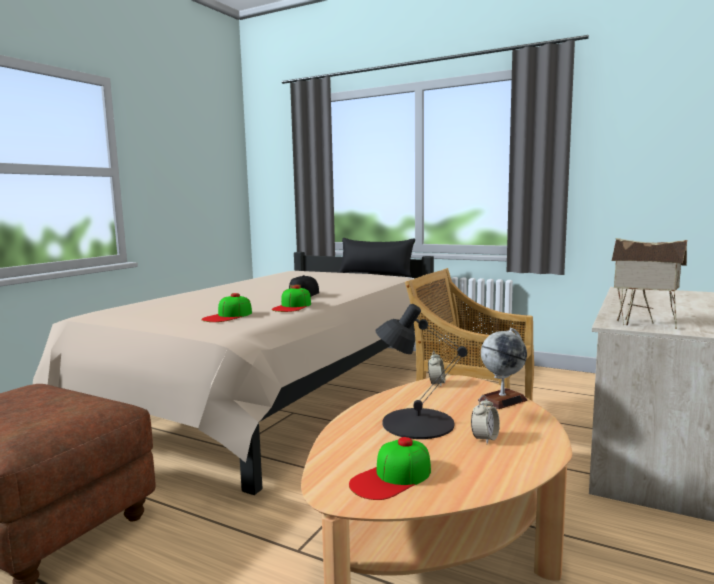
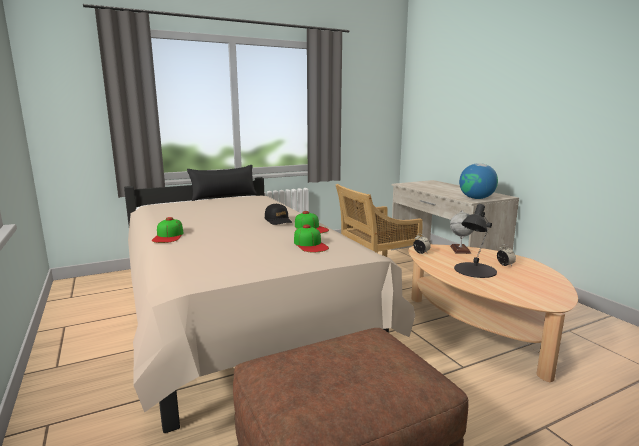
camera: 55 degrees left, 5 degrees up
(392, 477) = (537, 290): cap -> cap (168, 236)
(644, 324) = (476, 198): toy house -> globe

